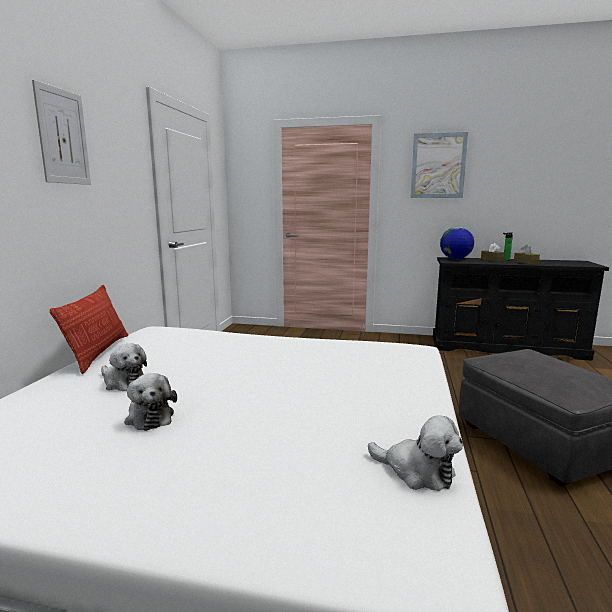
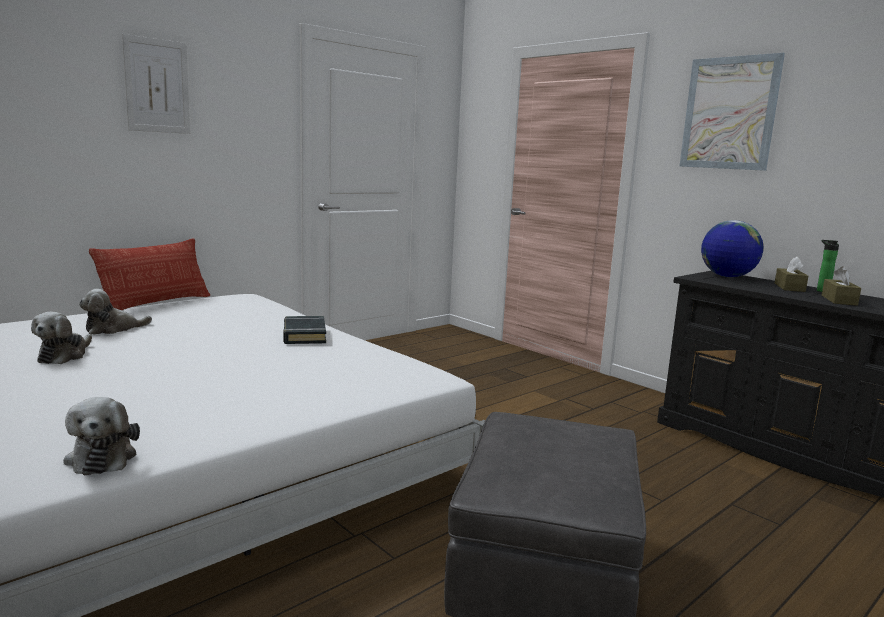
camera: 35 degrees right, 0 degrees up
(123, 382) = (113, 329): plush toy -> plush toy turned 75 degrees clockwise
(277, 345) = (304, 335): none -> black book

